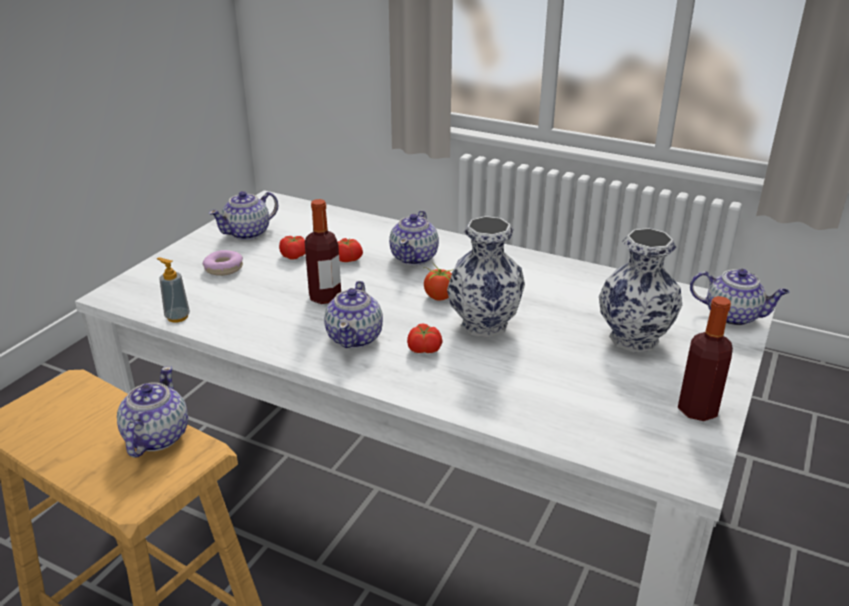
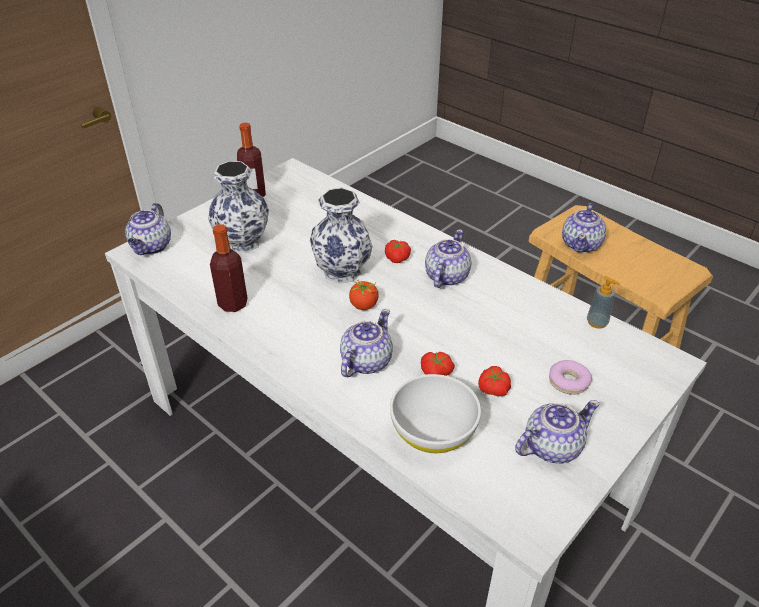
camera: 165 degrees left, 10 degrees up
(325, 297) = (465, 323): bottle -> bottle (233, 304)
(342, 229) = (433, 431): none -> white bowl
(733, 316) = (152, 247): teapot -> teapot turned 120 degrees counterclockwise

